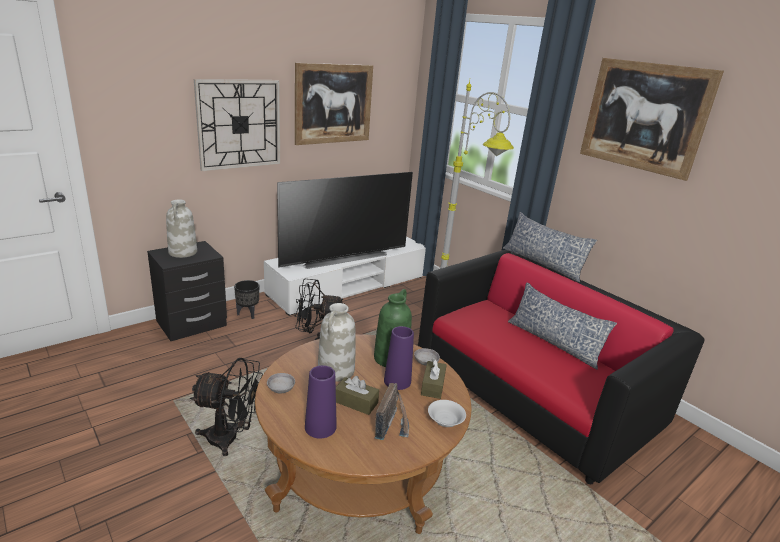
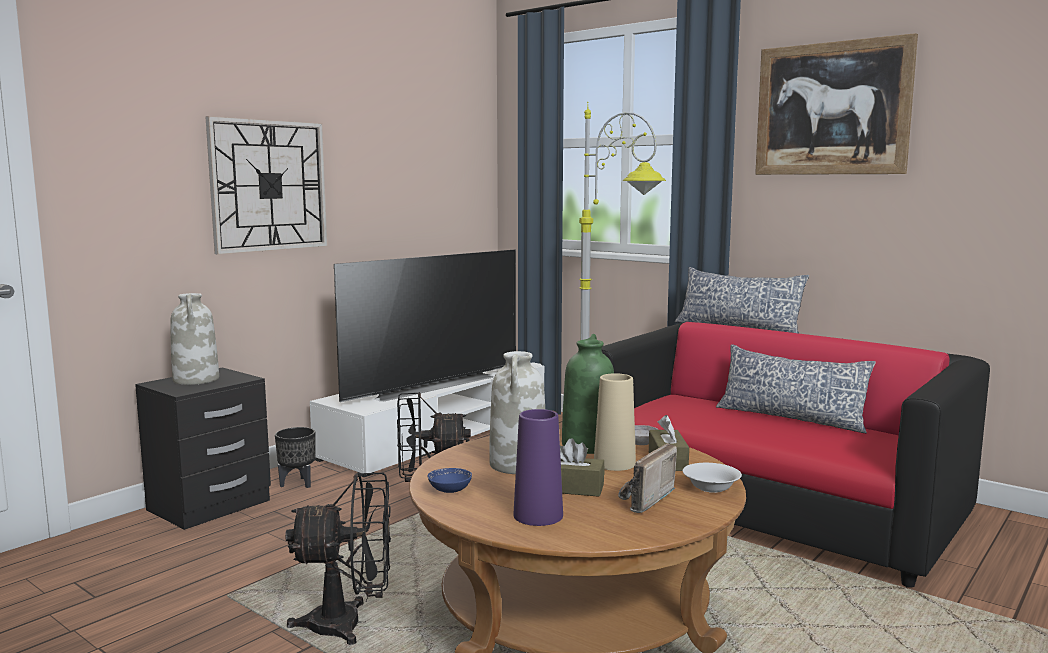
camera: 10 degrees left, 15 degrees down
(281, 389) = (449, 490): grey bowl -> blue bowl
(333, 104) = (393, 161): picture -> none
(393, 424) = (641, 499): radio -> radio turned 150 degrees counterclockwise
(397, 381) = (614, 463): purple vase -> beige vase

